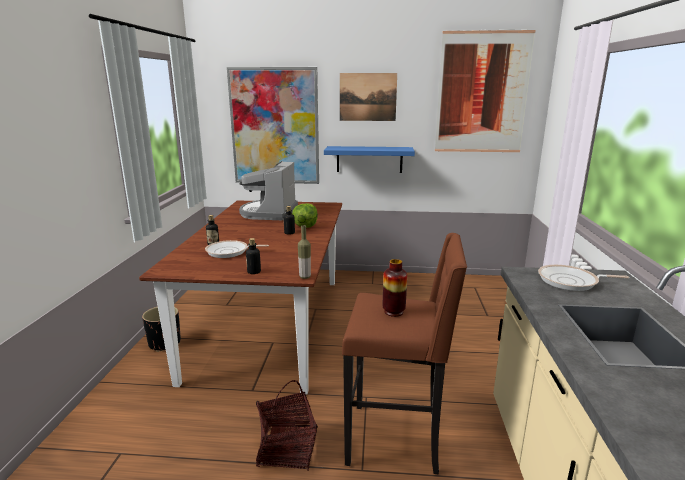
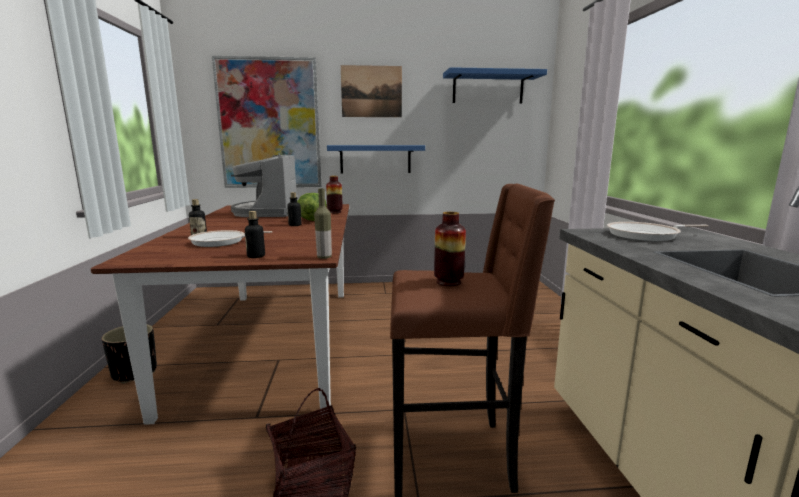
camera: 10 degrees left, 5 degrees down
(326, 215) = (335, 212): none -> vase
(482, 93) = (488, 88): picture -> blue shelf

